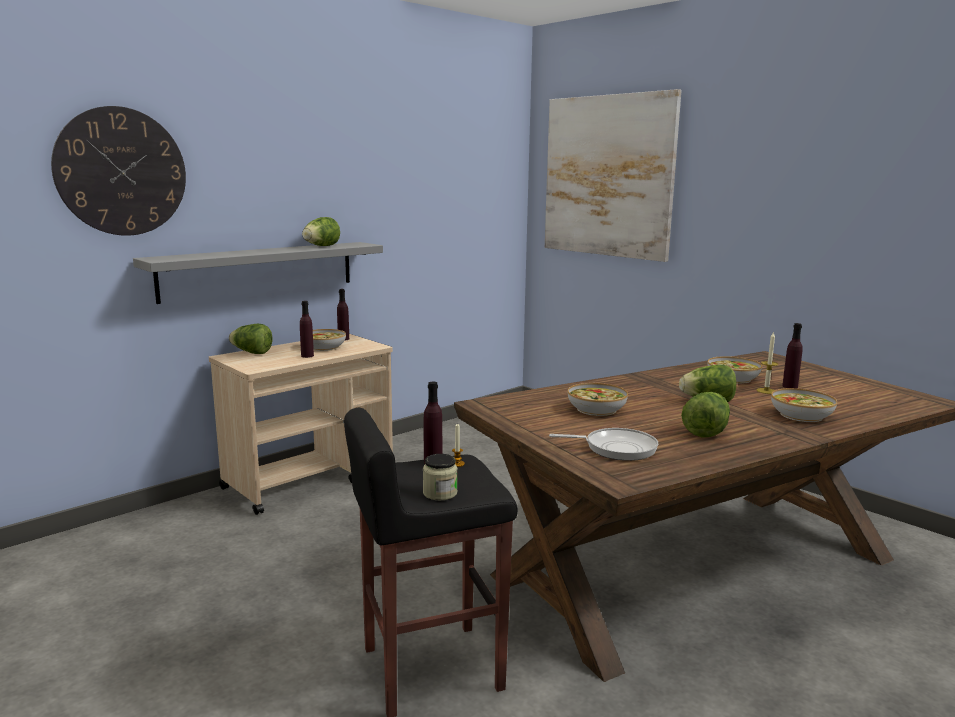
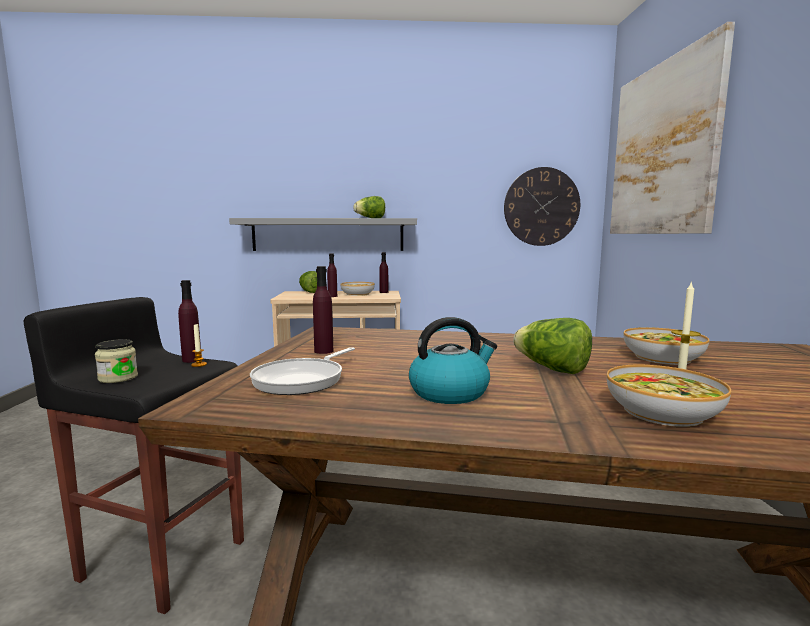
camera: 40 degrees right, 5 degrees down
(121, 172) = (235, 162): wall clock -> wall clock (541, 207)
(597, 409) = (402, 350): bowl -> none
(616, 448) = (302, 380): frying pan -> frying pan turned 75 degrees clockwise
(706, 431) = (450, 392): lettuce -> kettle
(790, 386) = (742, 380): purple bottle -> purple bottle (323, 351)

